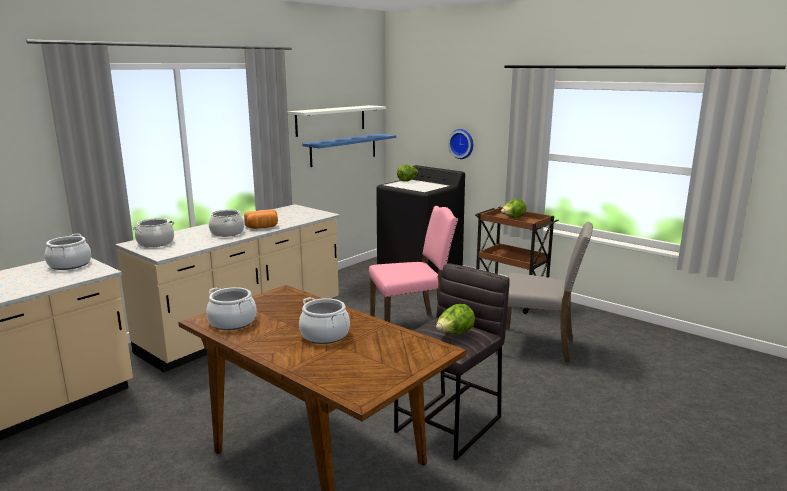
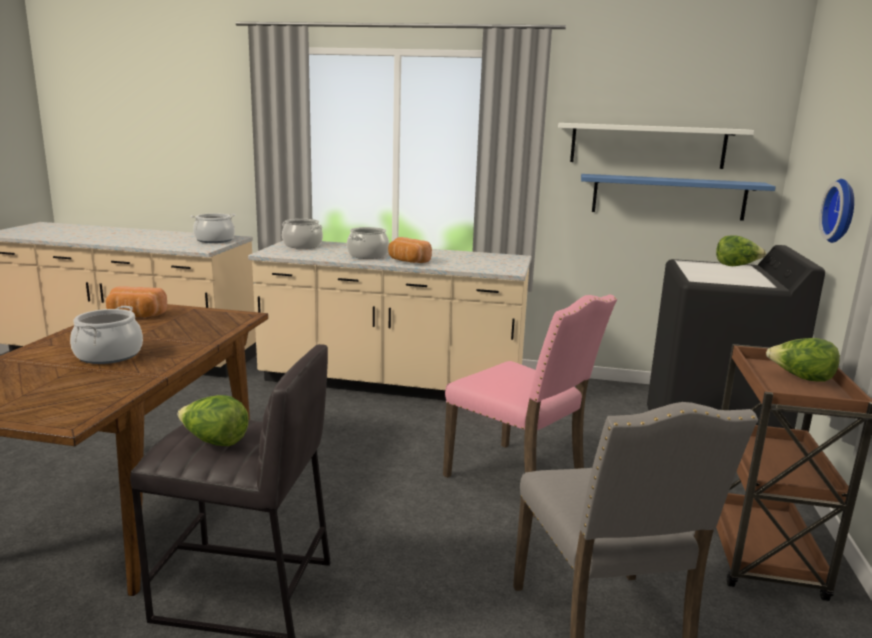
camera: 60 degrees right, 0 degrees up
(232, 322) = (135, 316): cooking pot -> bread

